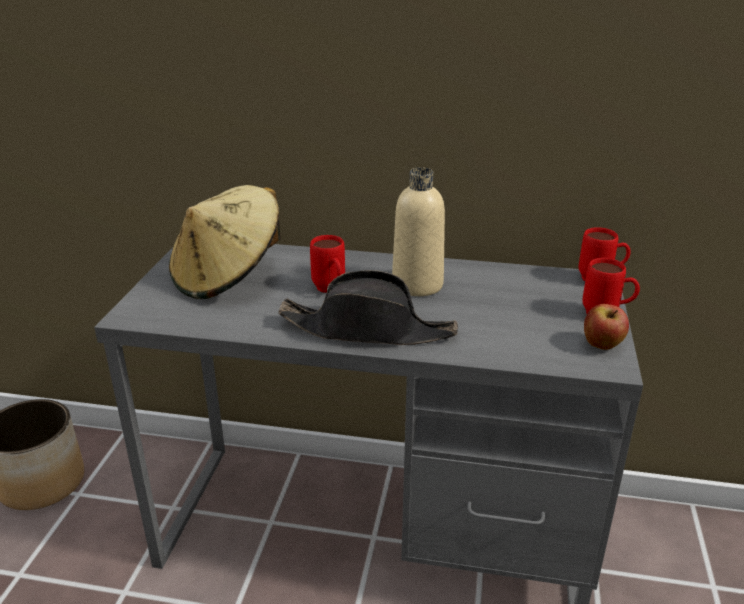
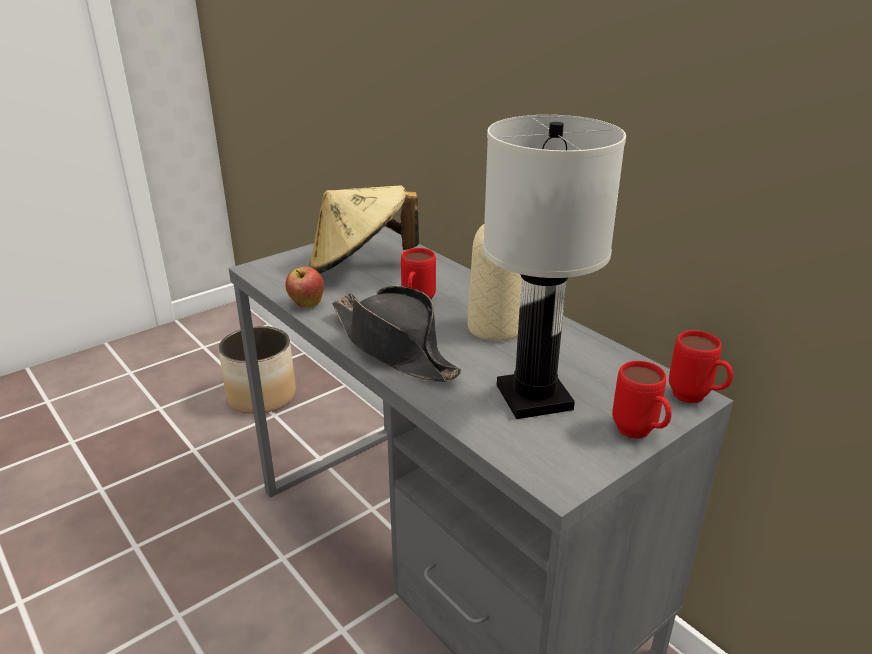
camera: 40 degrees right, 0 degrees up
(517, 321) = (533, 398): none -> white table lamp
(602, 345) = (581, 459): apple -> apple (306, 305)

